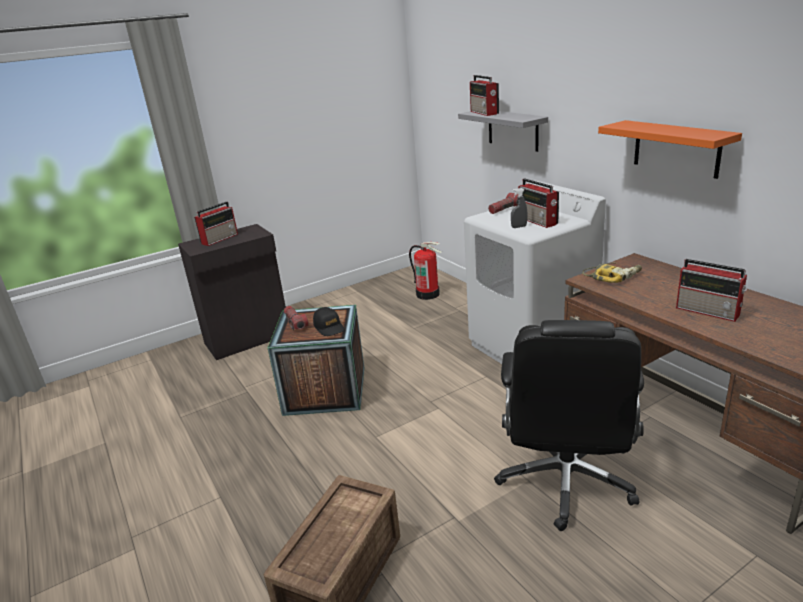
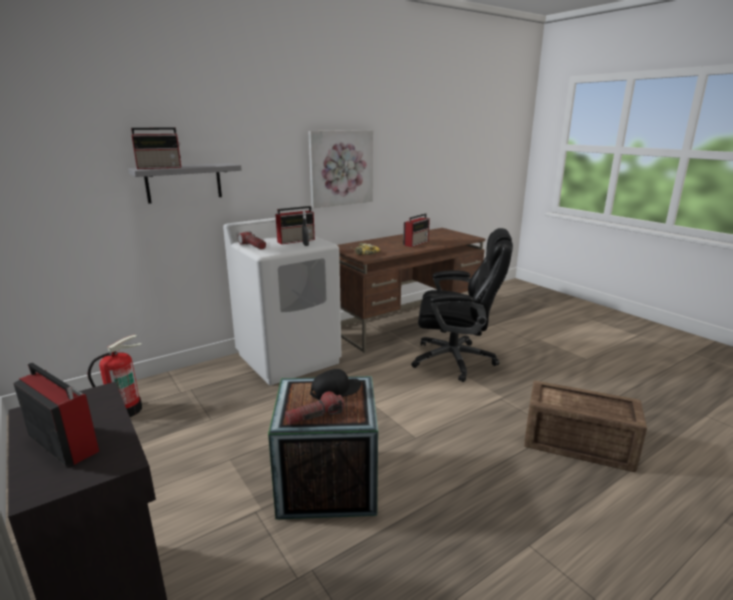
camera: 95 degrees left, 5 degrees down
(676, 148) = (341, 168): orange shelf -> picture

